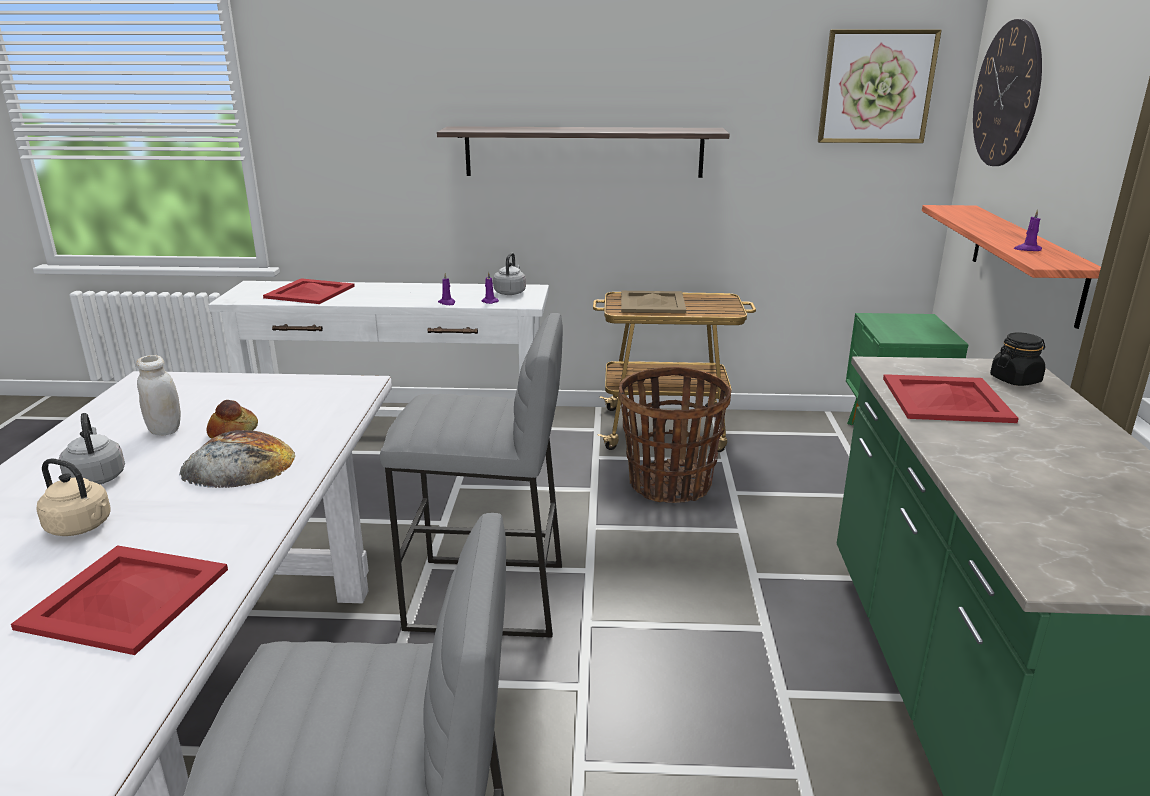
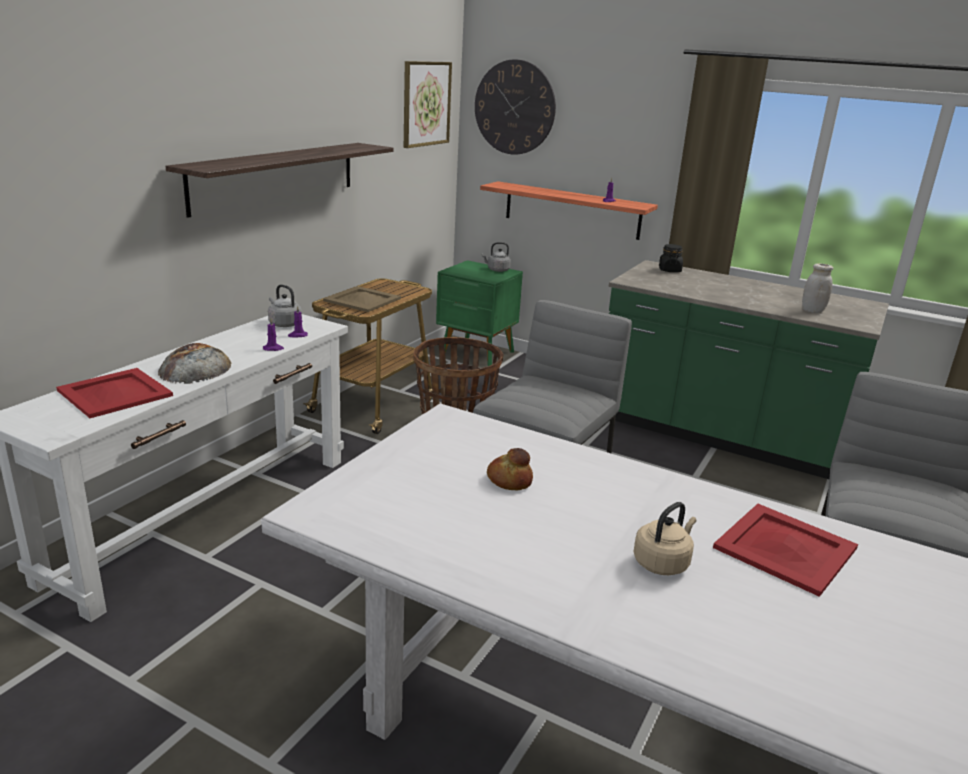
camera: 65 degrees left, 0 degrees up
(96, 477) = (562, 552): grey kettle -> grey kettle (497, 270)
(165, 430) = (473, 511): white jar -> white jar (812, 310)
(239, 465) = (583, 485): bread -> bread (195, 368)
(945, 400) = (685, 286): red tray -> none

